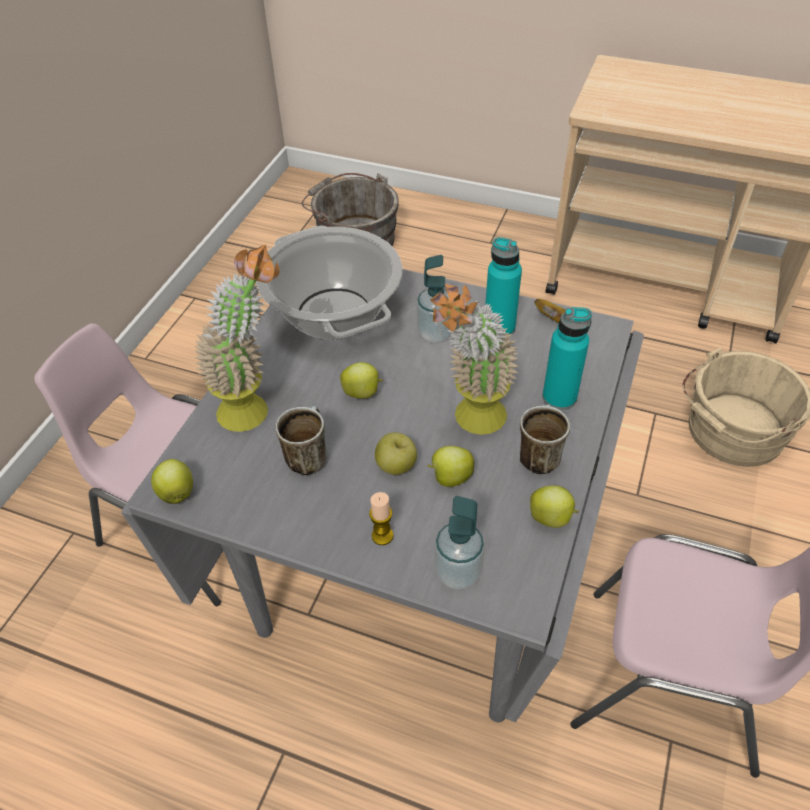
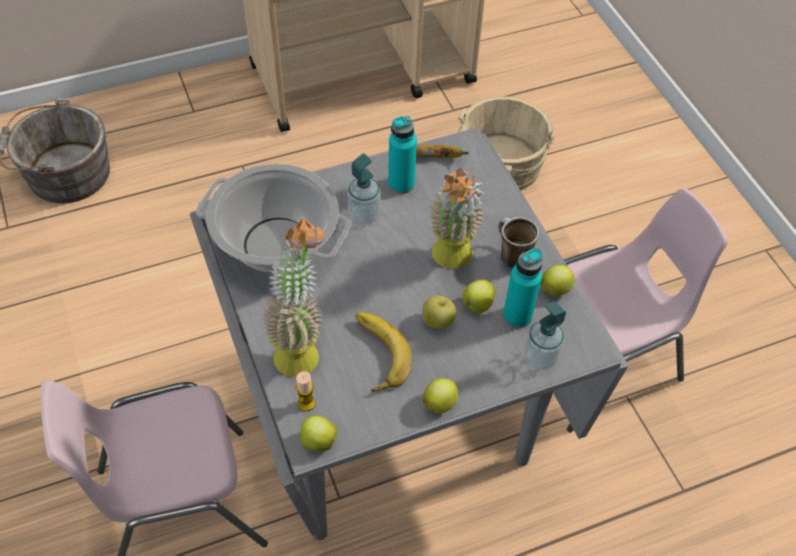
camera: 45 degrees left, 5 degrees up
(307, 455) = (375, 354): mug -> banana
(362, 393) = (362, 288): apple -> apple (440, 403)
(382, 535) = (476, 369): candle -> candle (306, 403)
(559, 397) = (485, 209): turquoise bottle -> turquoise bottle (517, 316)

